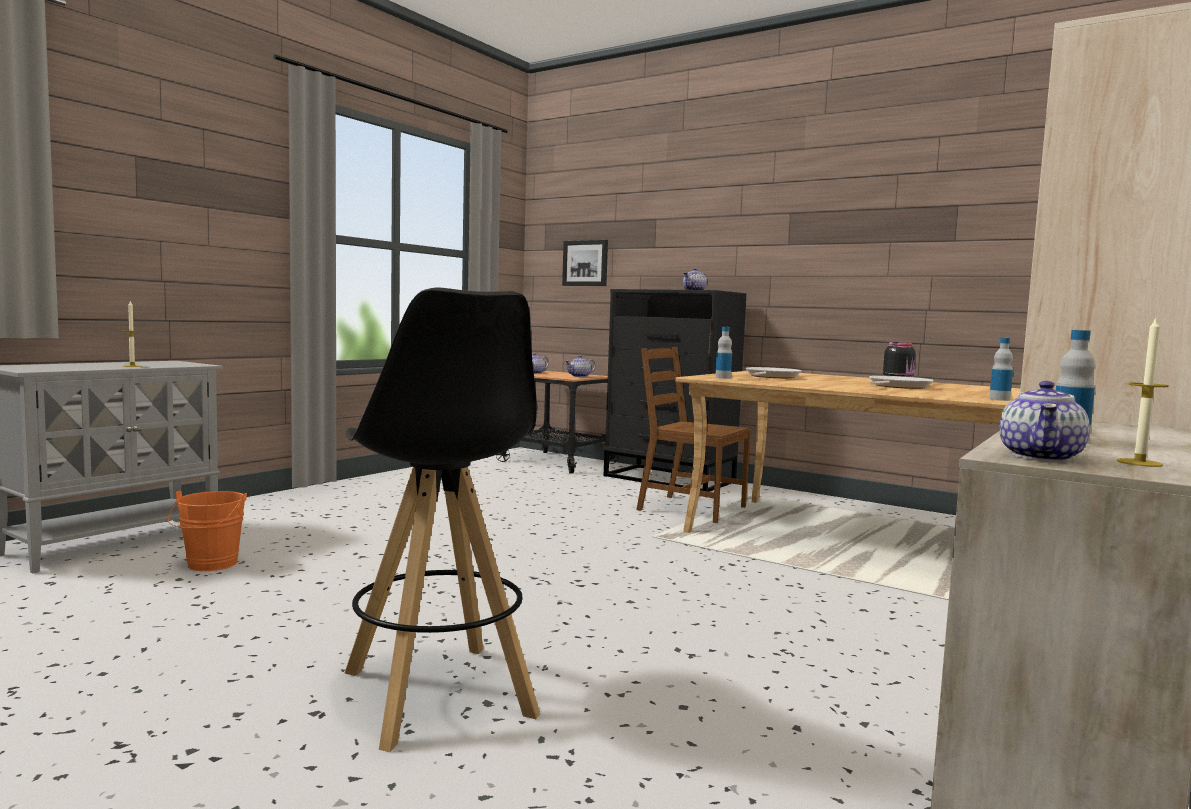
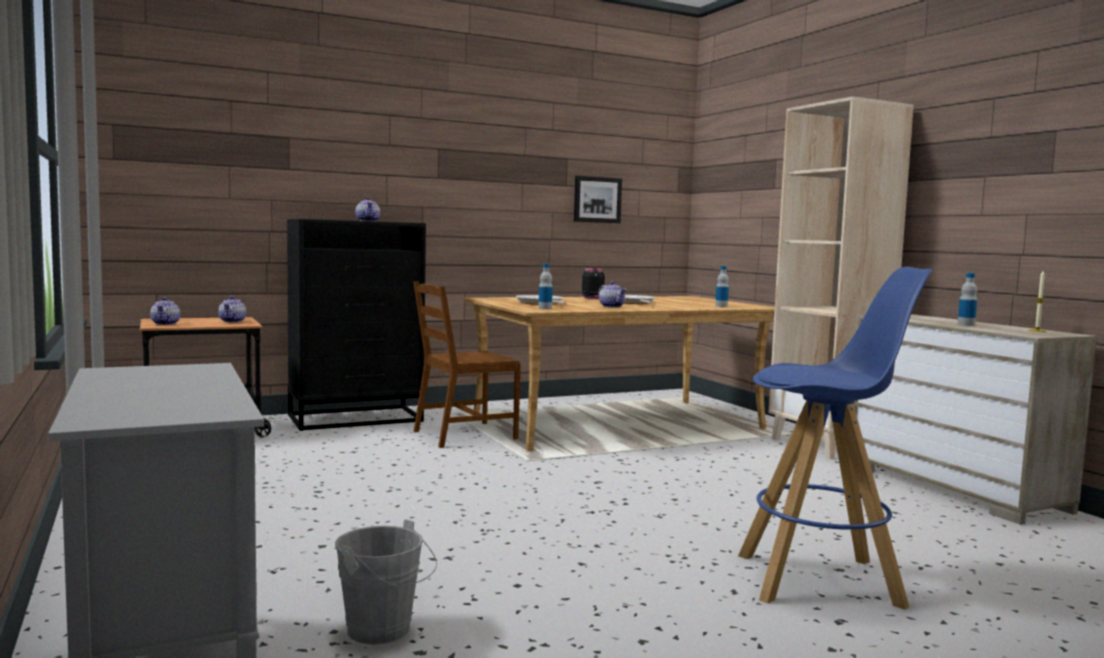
camera: 60 degrees left, 0 degrees up
(132, 366) = (200, 383): candle -> none
(210, 565) = (384, 631): orange bucket -> grey bucket
(438, 694) = (820, 580): black stool -> blue stool
(585, 263) = (189, 181): picture -> picture (597, 199)
(1042, 457) = (1029, 333): teapot -> teapot (612, 306)

